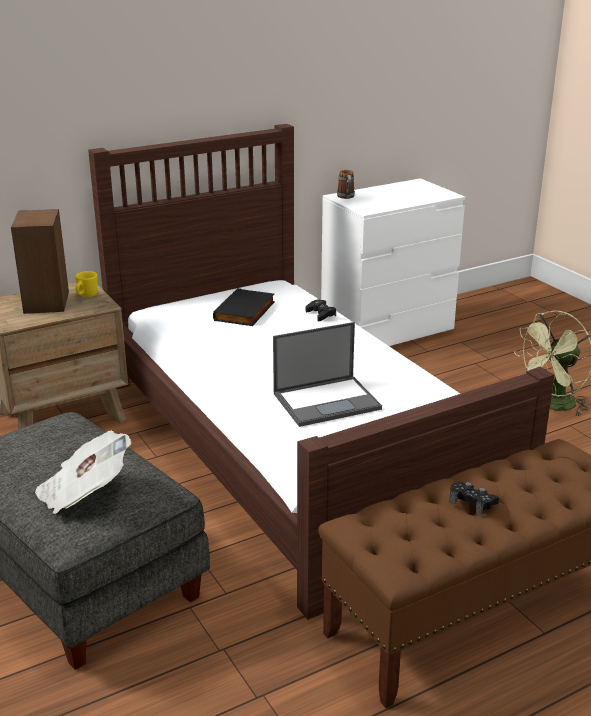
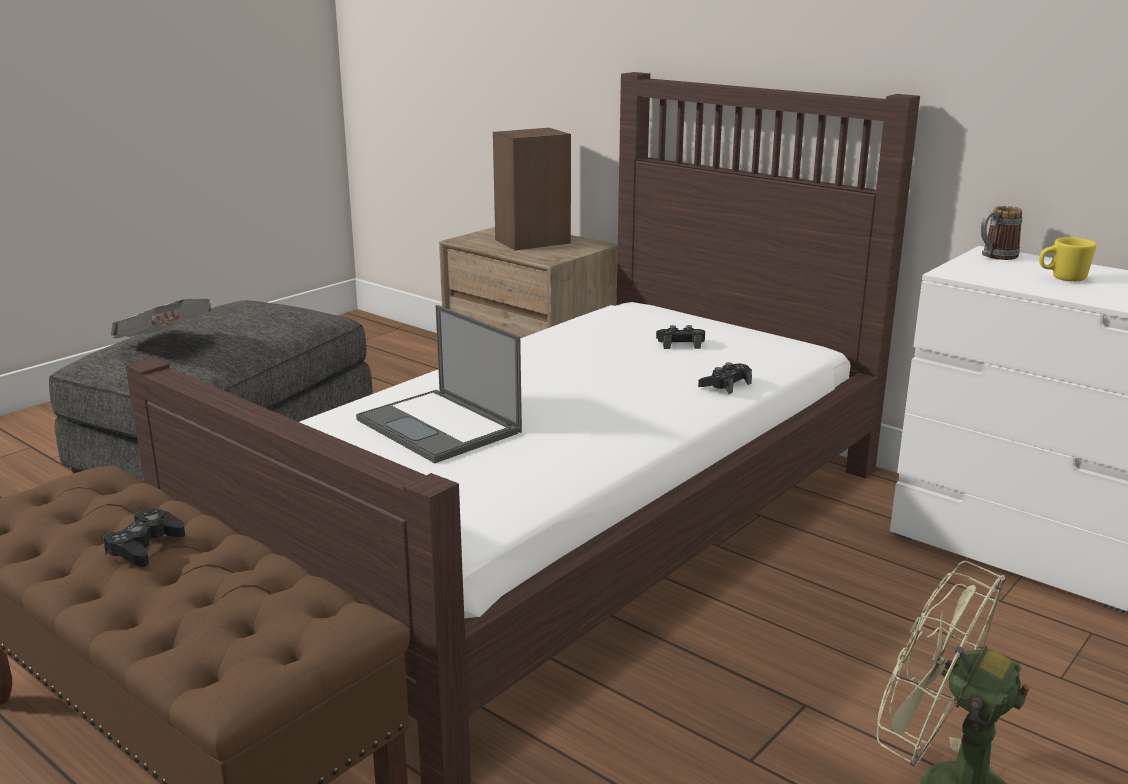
camera: 70 degrees right, 5 degrees down
(86, 296) = (565, 250): yellow mug -> yellow mug (1062, 278)
(246, 311) = (680, 344): black book -> black game controller

